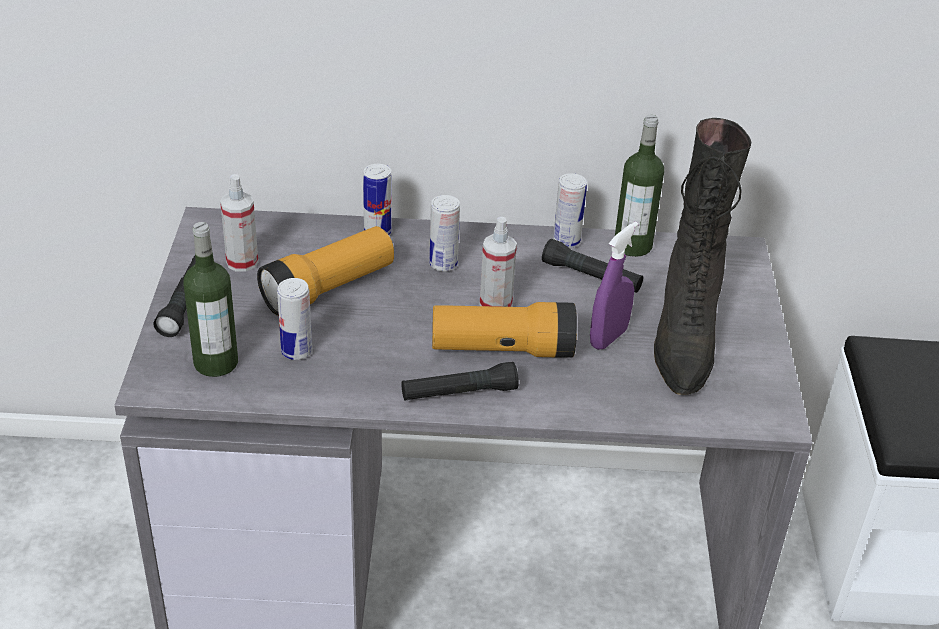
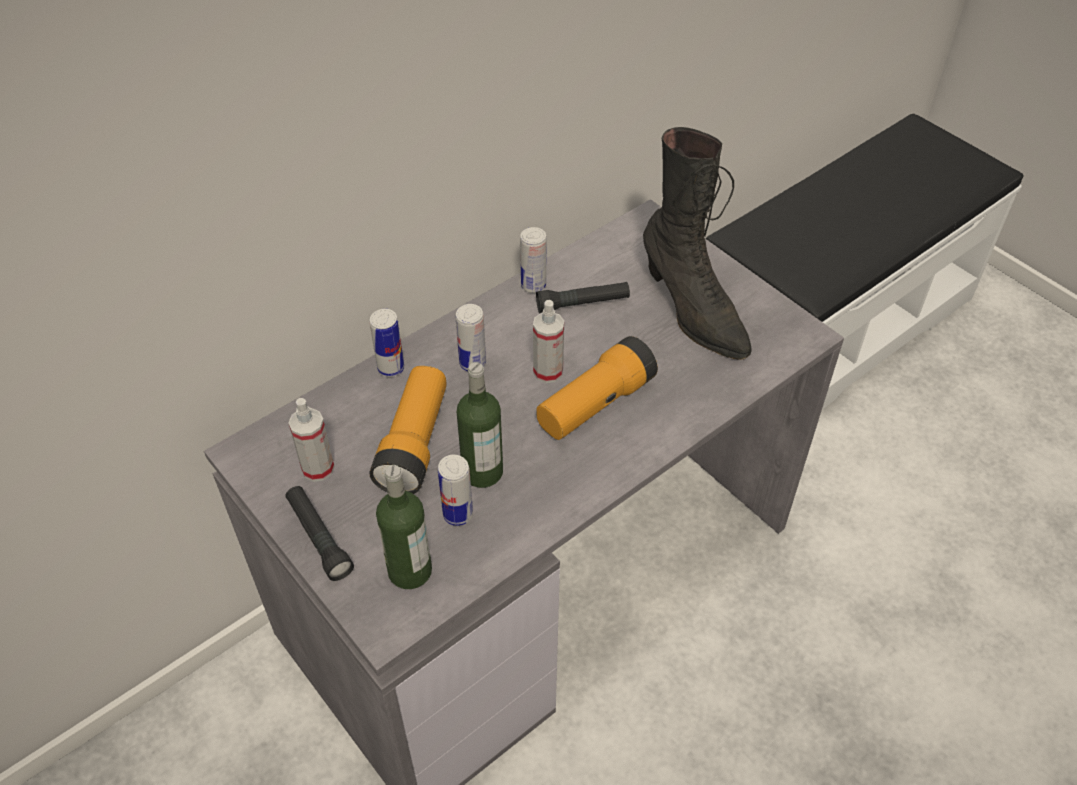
camera: 40 degrees left, 10 degrees up
(459, 393) = (608, 461): black flashlight -> none
(608, 338) = (649, 346): purple spray bottle -> none
(632, 245) = (579, 260): bottle -> bottle (482, 472)

